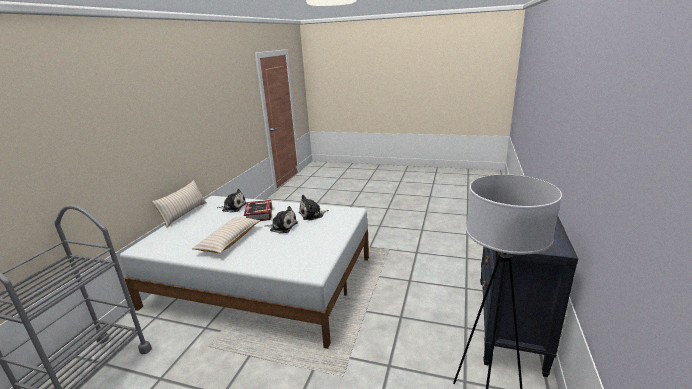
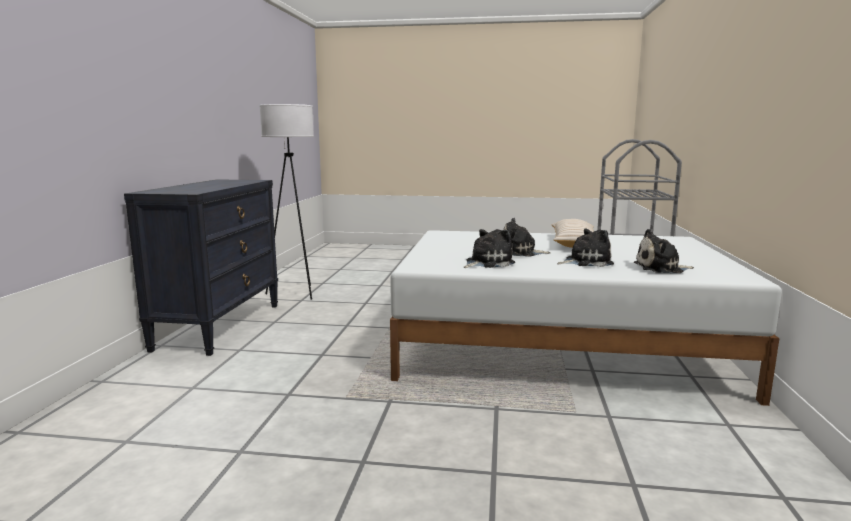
camera: 170 degrees right, 10 degrees down
(184, 214) = (730, 261): beige pillow -> none
(259, 214) = (586, 262): book -> plush toy

